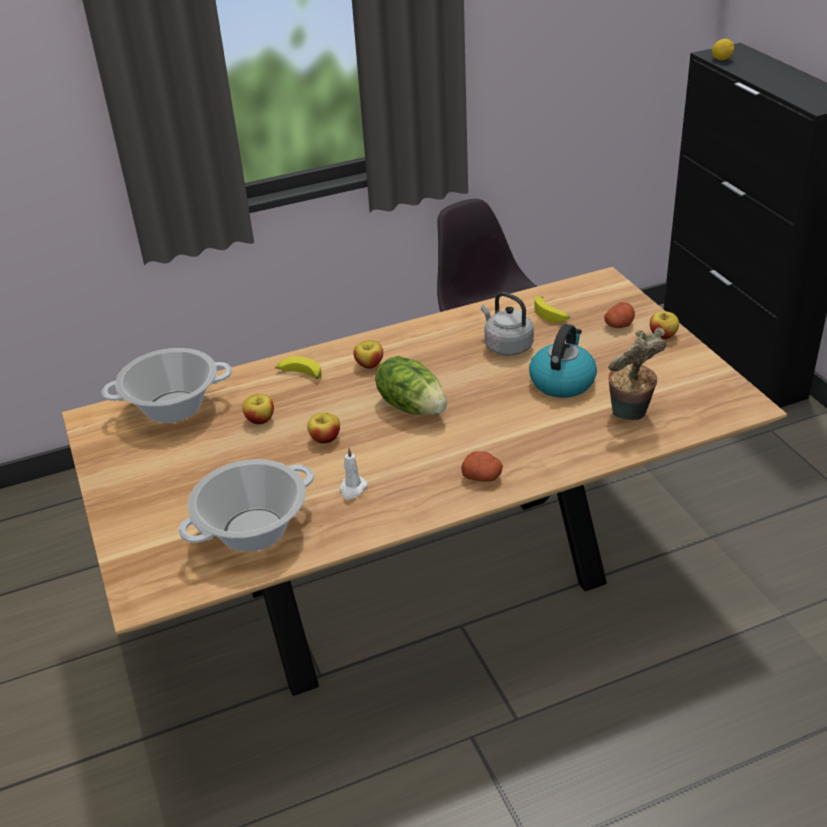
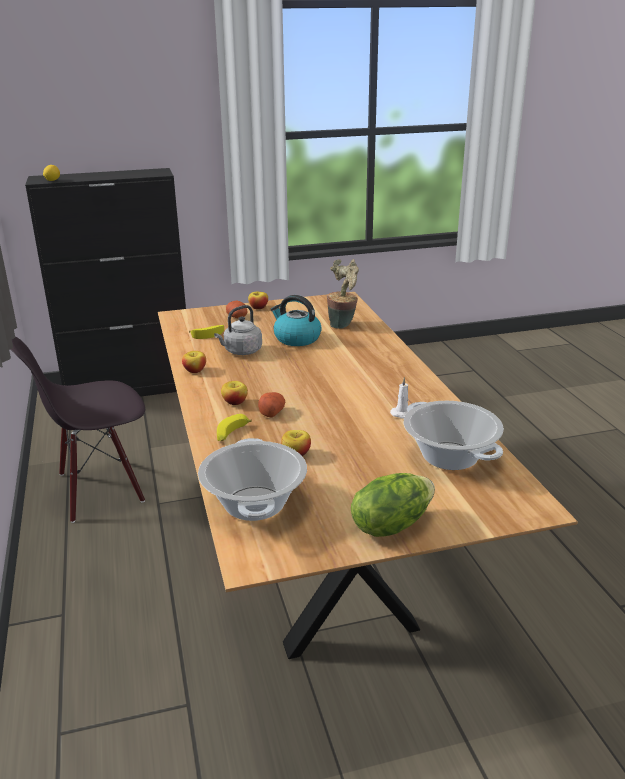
camera: 85 degrees left, 10 degrees down
(325, 438) = (335, 424): apple -> apple (195, 370)
(412, 406) = (304, 388): lettuce -> lettuce (391, 524)
(483, 476) = (396, 370): potato -> potato (271, 412)

